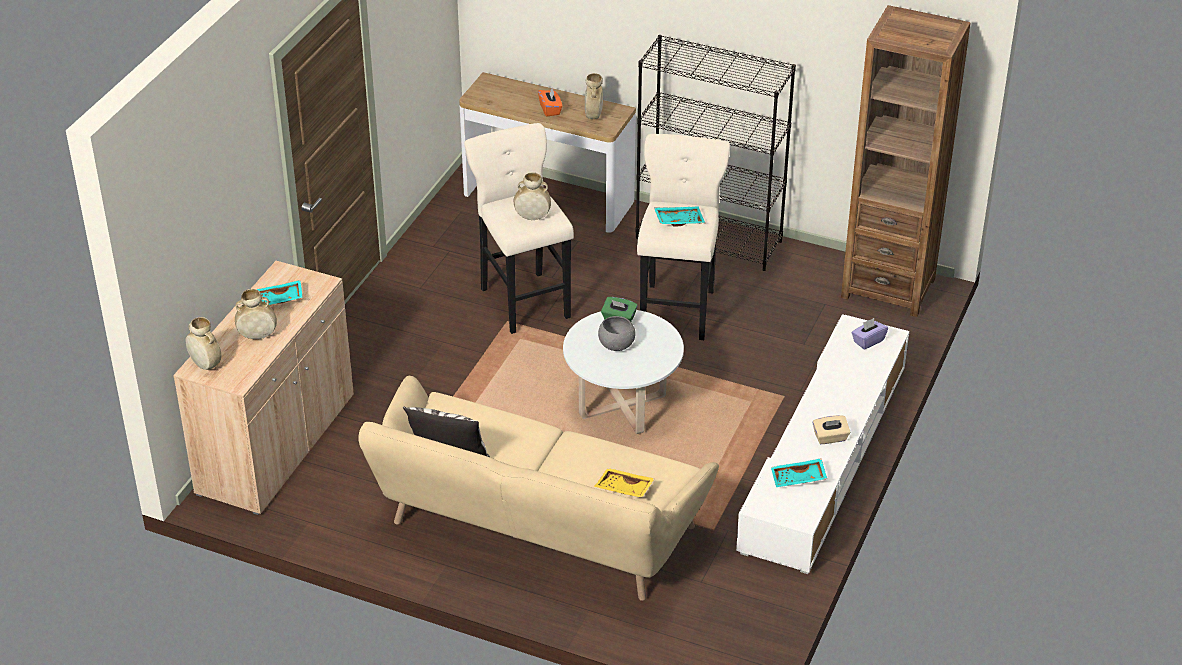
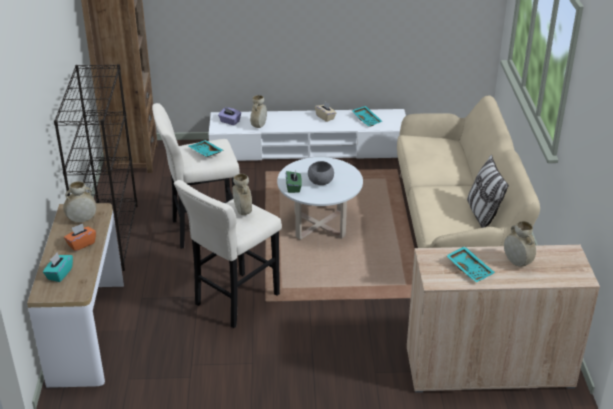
camera: 115 degrees left, 5 degrees down
(205, 365) = (572, 274): beige vase -> beige vase (259, 126)
(511, 92) = (59, 274): none -> turquoise tissue box
(623, 489) = (443, 149): yellow tray -> none

